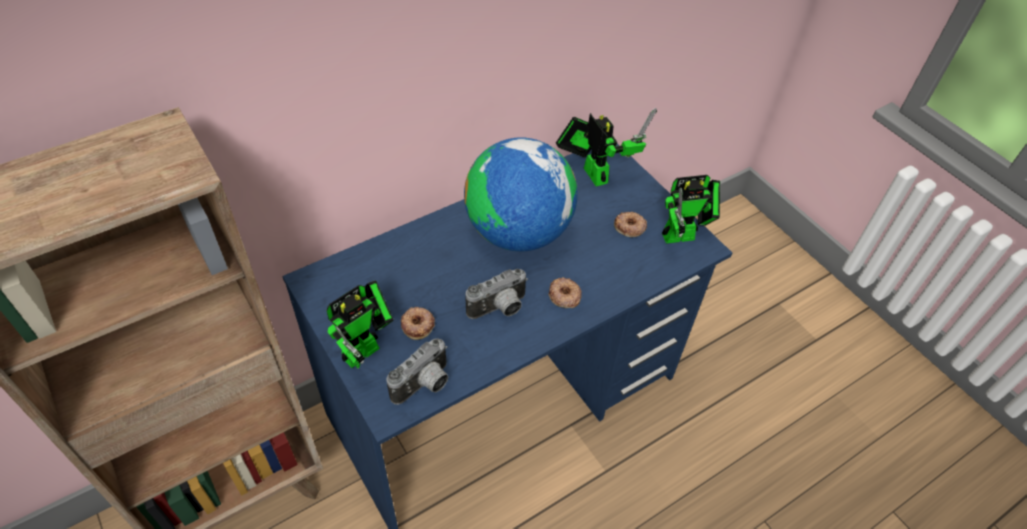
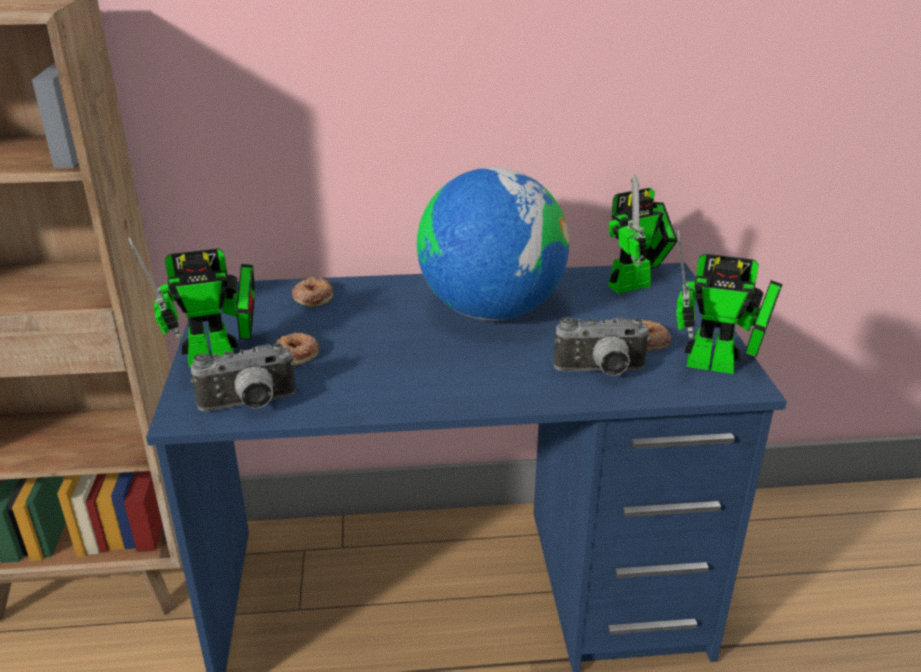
camera: 30 degrees right, 20 degrees down
(499, 309) = (405, 367): camera -> camera (601, 372)
(564, 295) = (499, 377): donut -> donut (313, 297)
(593, 172) = (635, 284): toy robot -> toy robot turned 60 degrees clockwise

